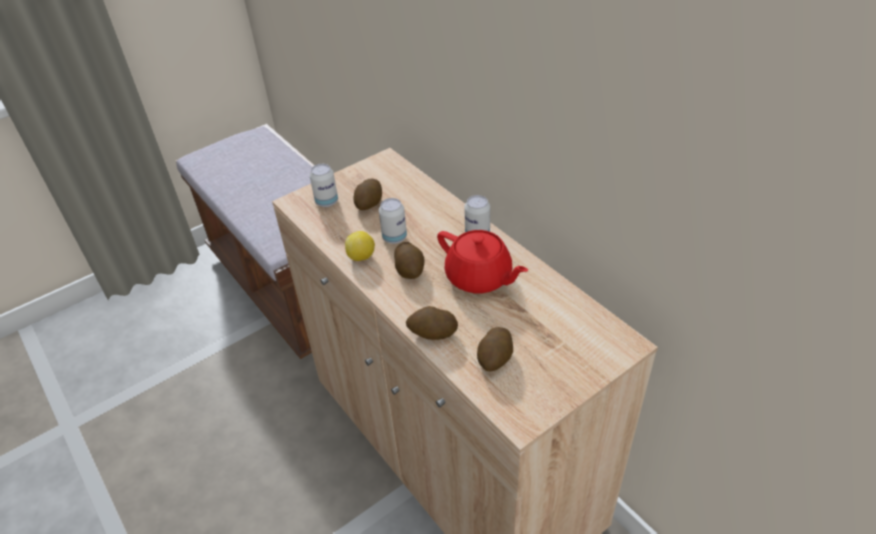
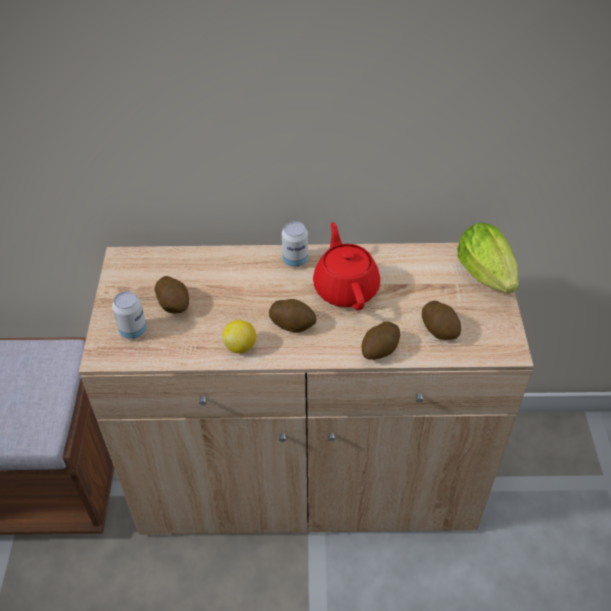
camera: 55 degrees left, 5 degrees up
(394, 238) = (240, 312): can -> none
(479, 278) = (346, 288): red teapot -> red teapot turned 90 degrees counterclockwise
(596, 360) = (487, 278): none -> lettuce

